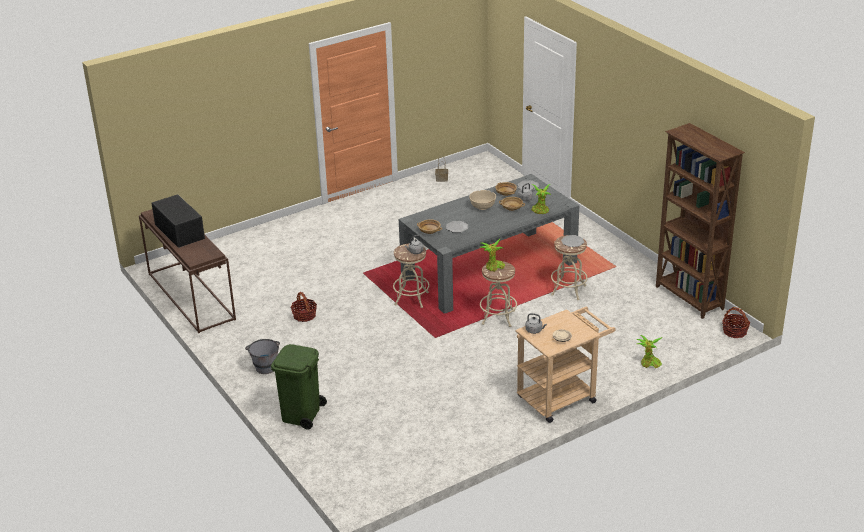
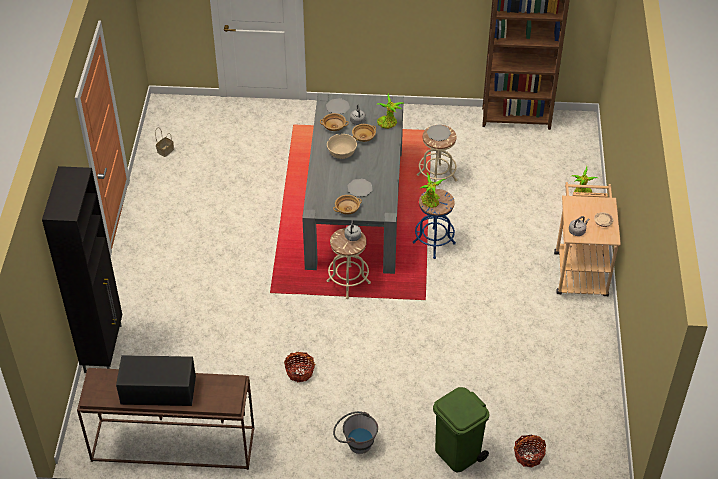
camera: 55 degrees left, 15 degrees up
(244, 237) = (104, 348): none -> black cabinet
(498, 317) = (434, 243): beige stool -> blue stool
(735, 332) = (583, 124): basket -> basket (528, 456)

